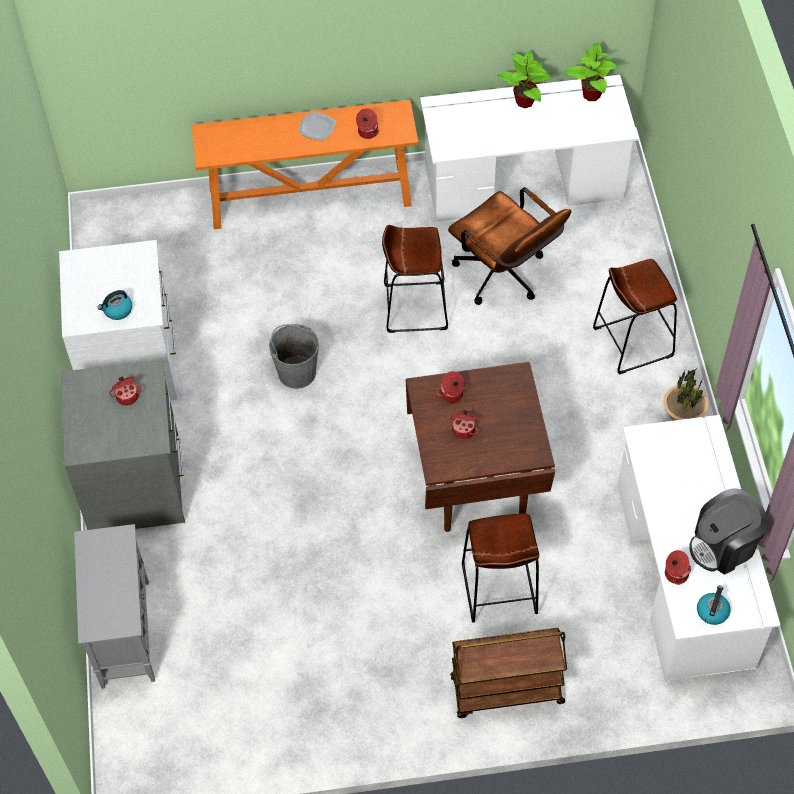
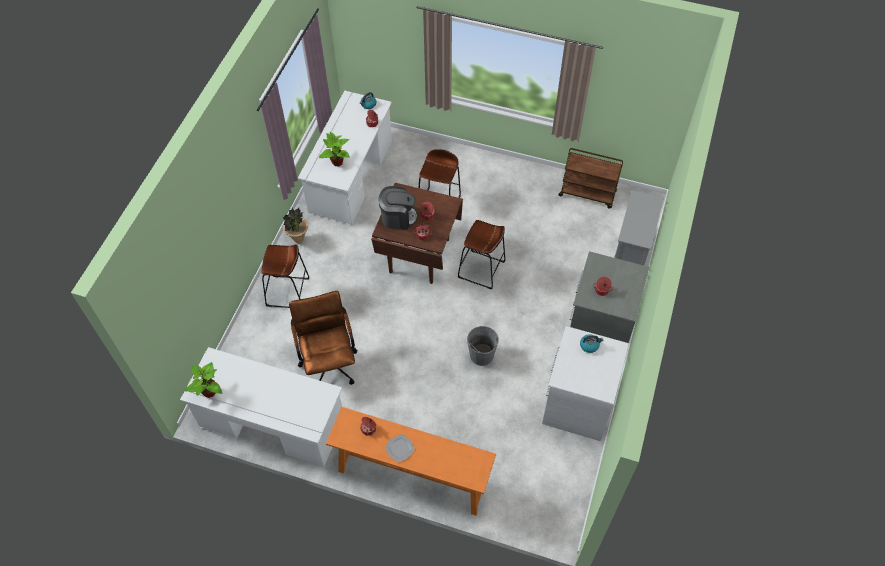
camera: 155 degrees left, 0 degrees up
(415, 307) = (392, 366): brown stool -> brown stool (481, 270)
(506, 691) = (462, 164): brown cart -> brown cart (588, 194)
(525, 101) = (254, 406): potted plant -> potted plant (337, 162)
(723, 546) = (343, 125): coffee machine -> coffee machine (398, 217)

